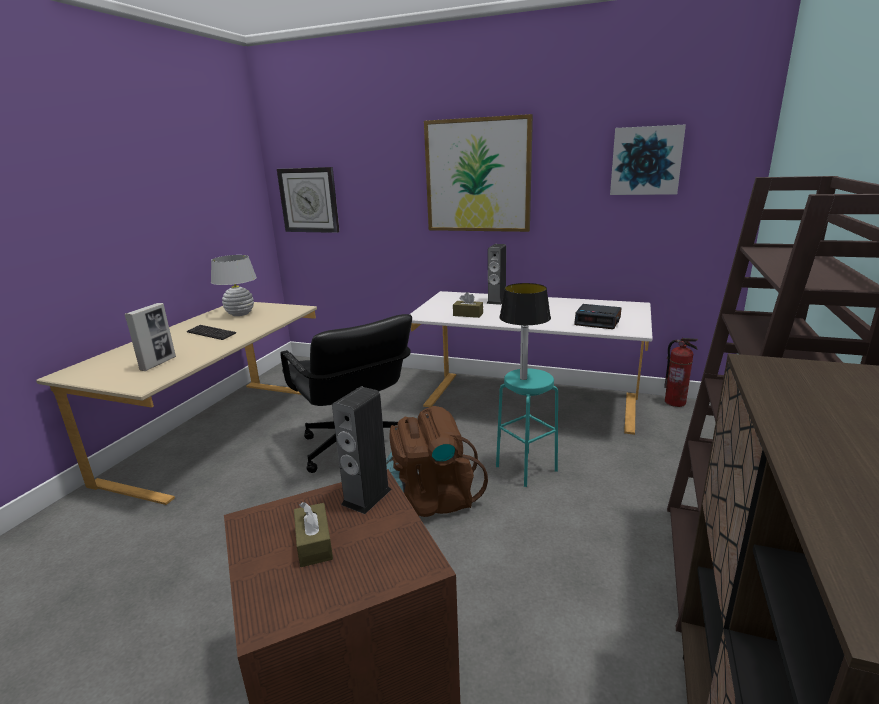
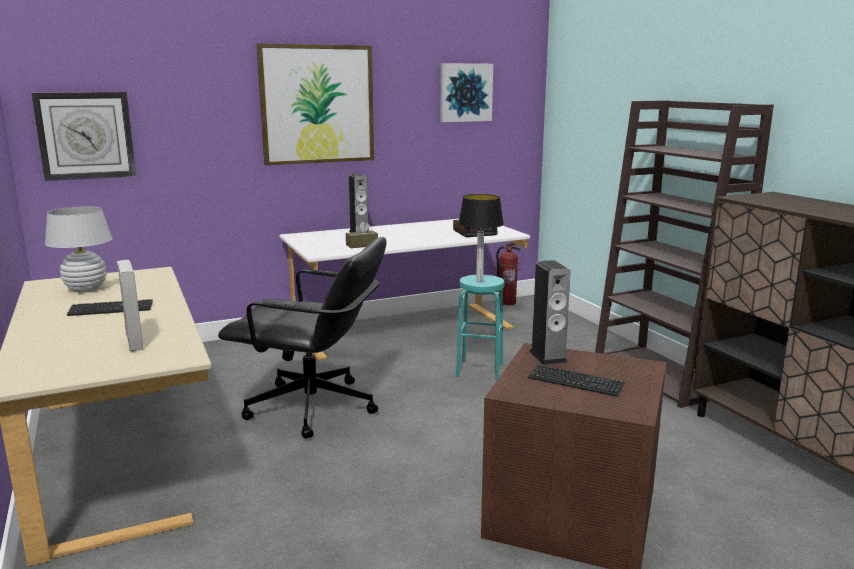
camera: 45 degrees left, 5 degrees down
(314, 543) = (575, 382): brown tissue box -> keyboard
(431, 500) = (448, 412): brown backpack -> none

